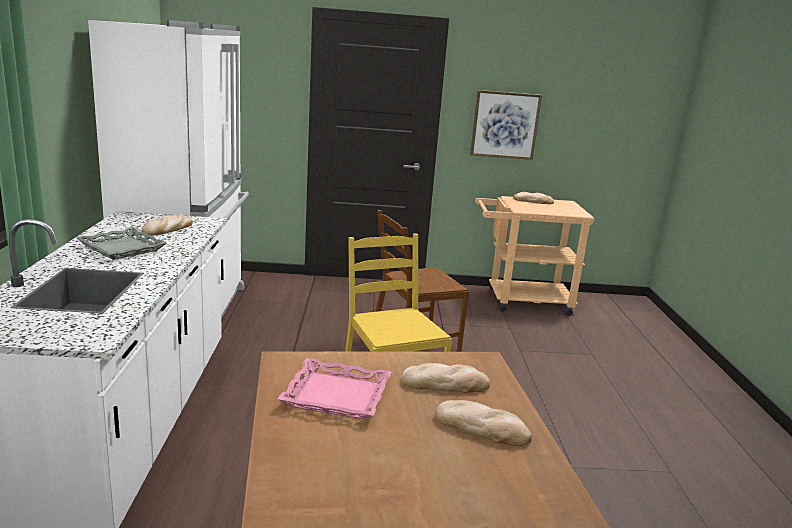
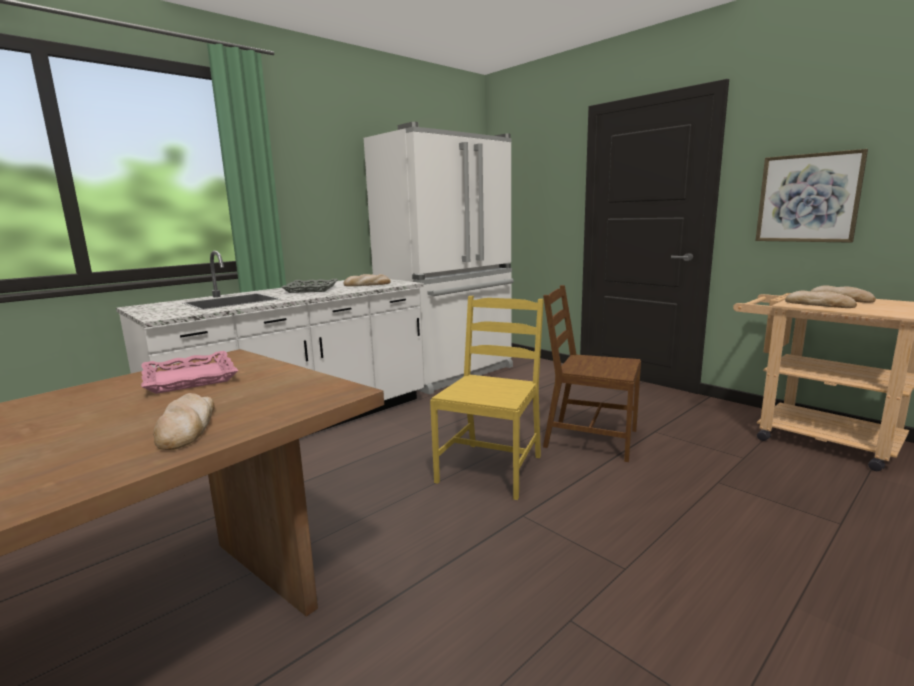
camera: 50 degrees right, 5 degrees down
(445, 383) = (267, 394): bread -> bread (819, 304)

